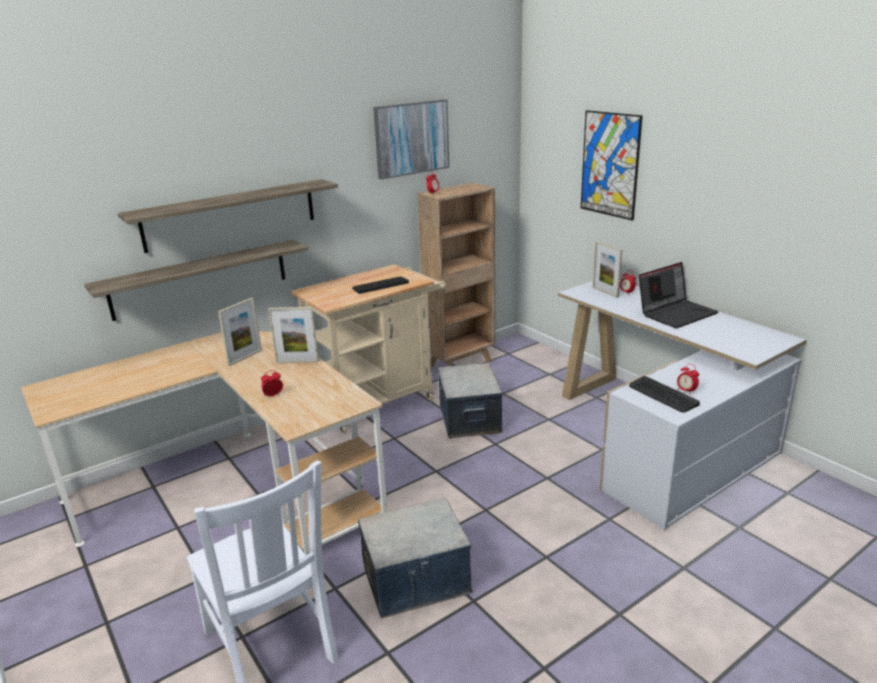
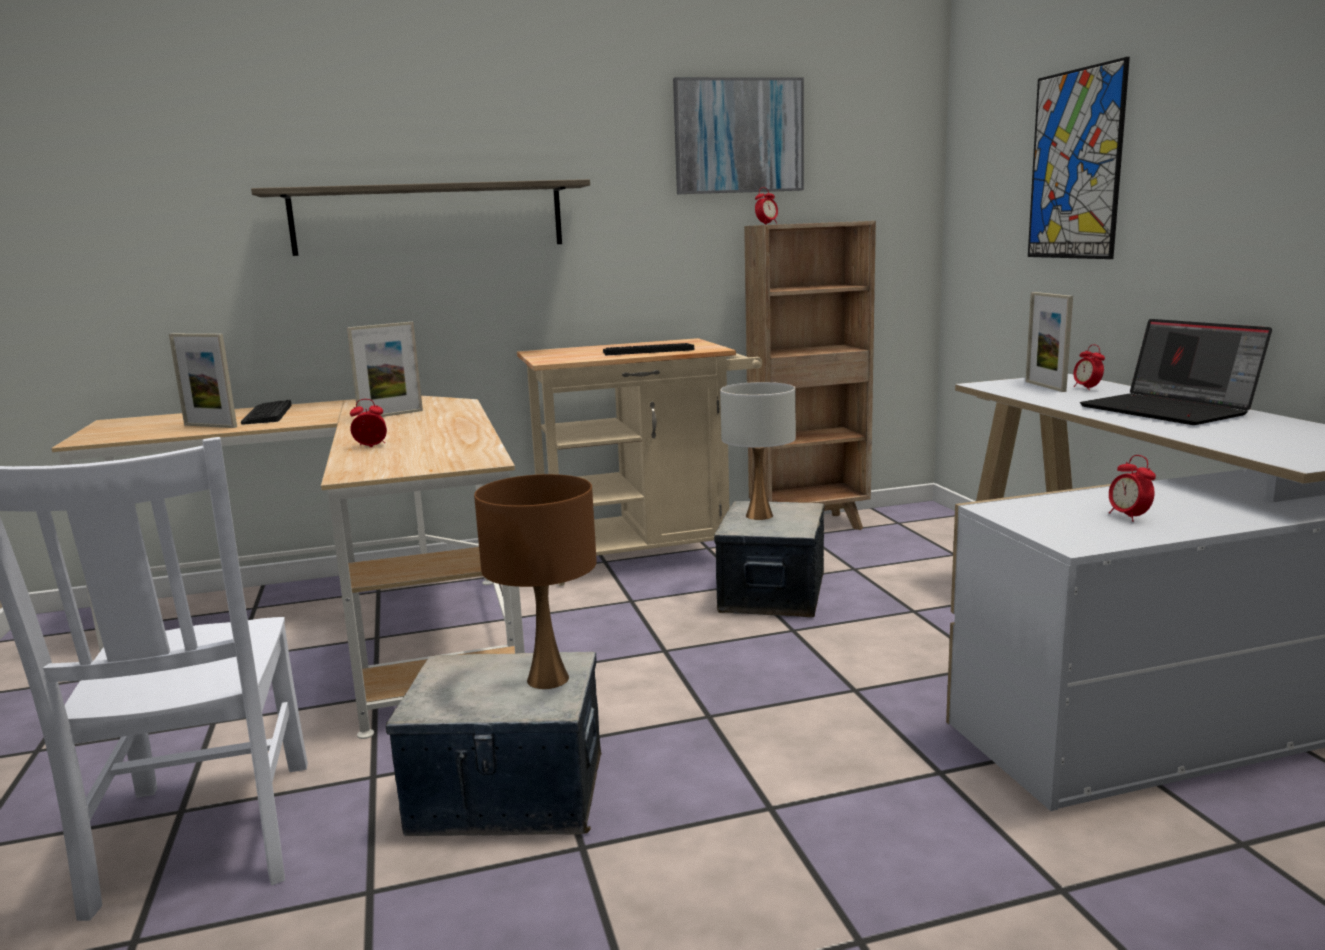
camera: 20 degrees right, 10 degrees down
(200, 279) = (374, 309): shelf -> none
(297, 362) = (453, 422): picture frame -> picture frame (210, 426)
(436, 521) = (548, 679): none -> brown table lamp
(461, 379) = (759, 516): none -> white table lamp
(662, 395) = (1070, 517): keyboard -> keyboard (267, 414)
(676, 313) = (1170, 410): laptop -> laptop turned 75 degrees clockwise

